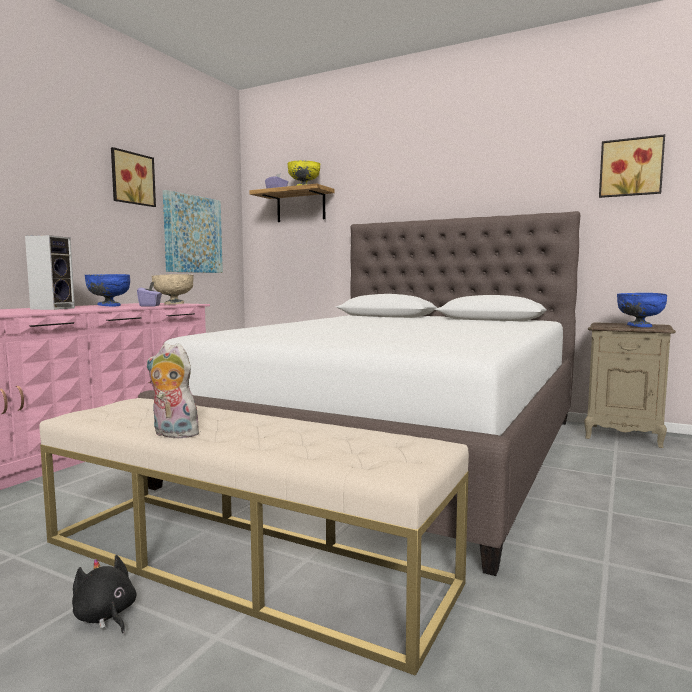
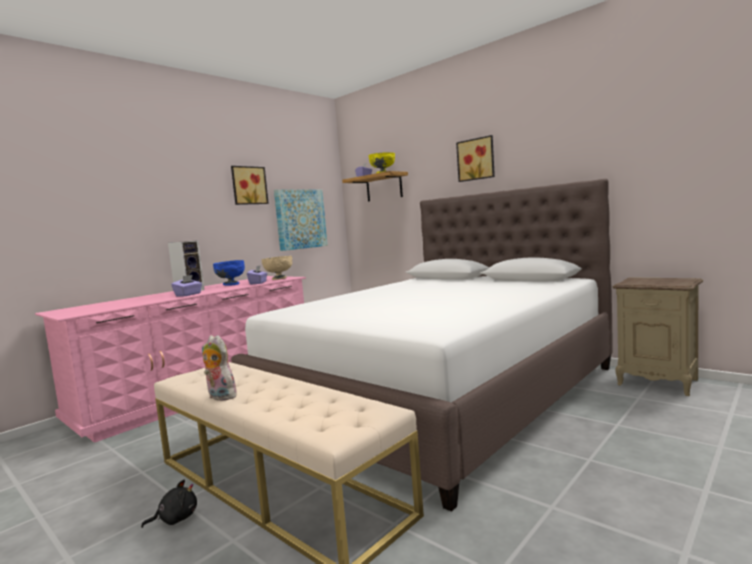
camera: 15 degrees right, 0 degrees up
(58, 310) = (188, 295): none -> purple tissue box
(105, 616) = (175, 519): black plush toy -> black plush toy turned 90 degrees clockwise
(631, 167) = (654, 134): picture -> picture (476, 159)
(639, 326) = (662, 283): blue bowl -> none

